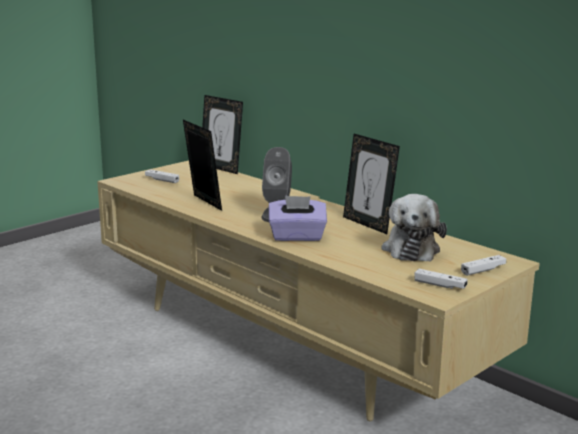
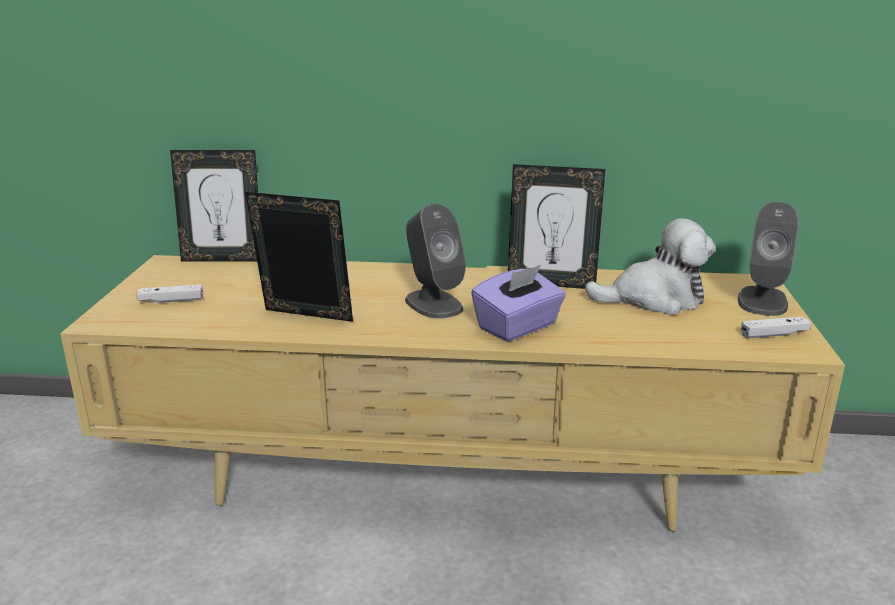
camera: 40 degrees left, 5 degrees up
(411, 249) = (654, 299): plush toy -> plush toy turned 60 degrees counterclockwise
(483, 270) = (762, 301): white game controller -> grey speaker

